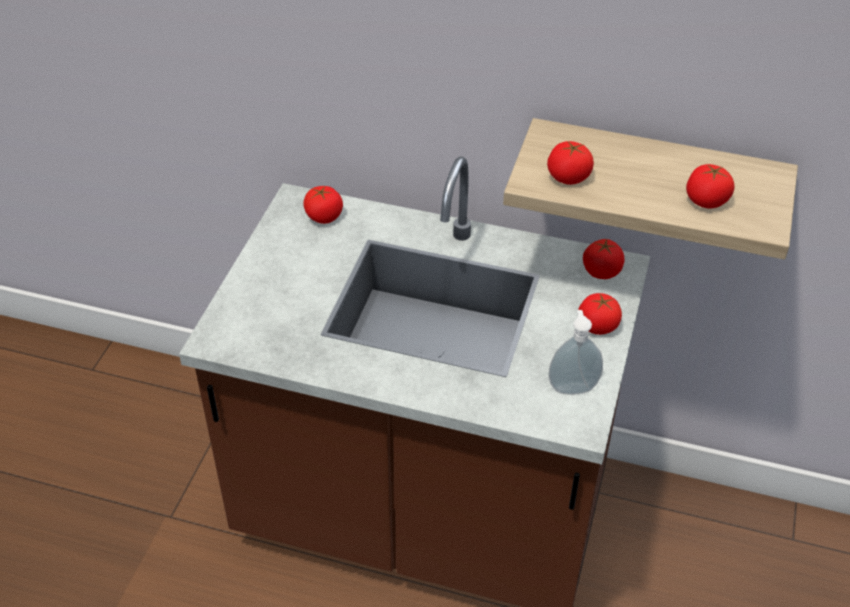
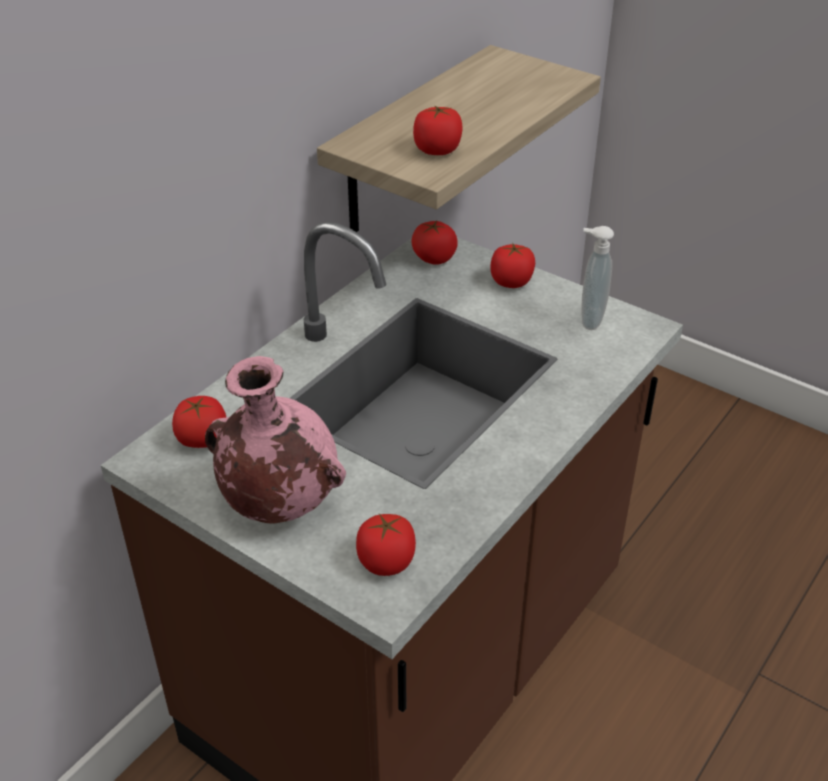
camera: 70 degrees left, 5 degrees down
(279, 268) = (278, 502): none -> pink vase
(706, 201) = (518, 93): tomato -> tomato (386, 561)

